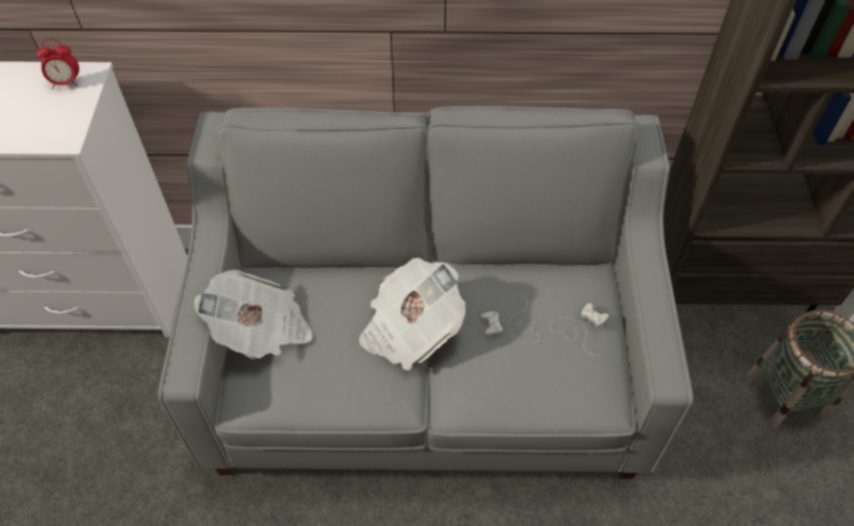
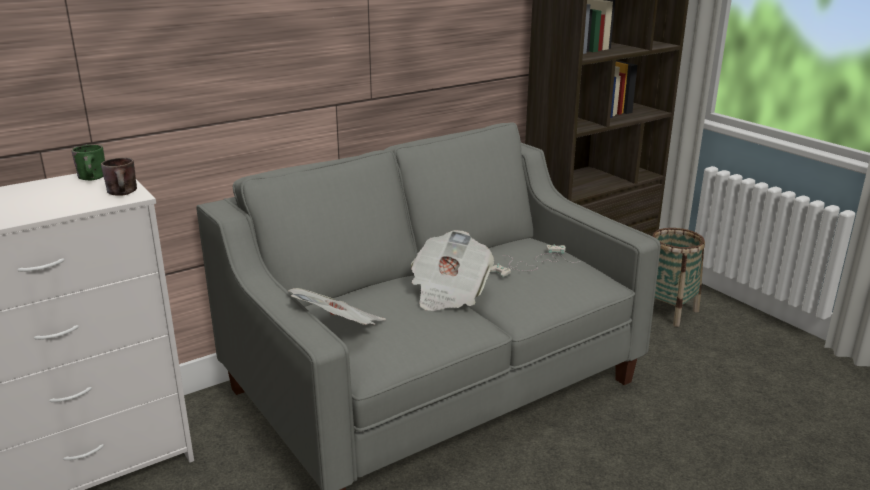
camera: 35 degrees left, 30 degrees down
(64, 130) = (125, 193): none -> brown mug
(66, 83) = (95, 178): alarm clock -> green mug

